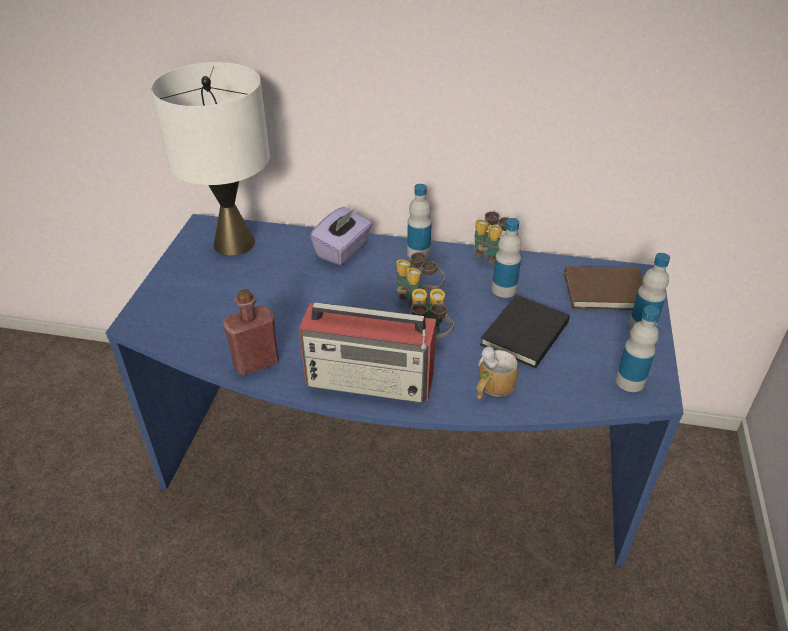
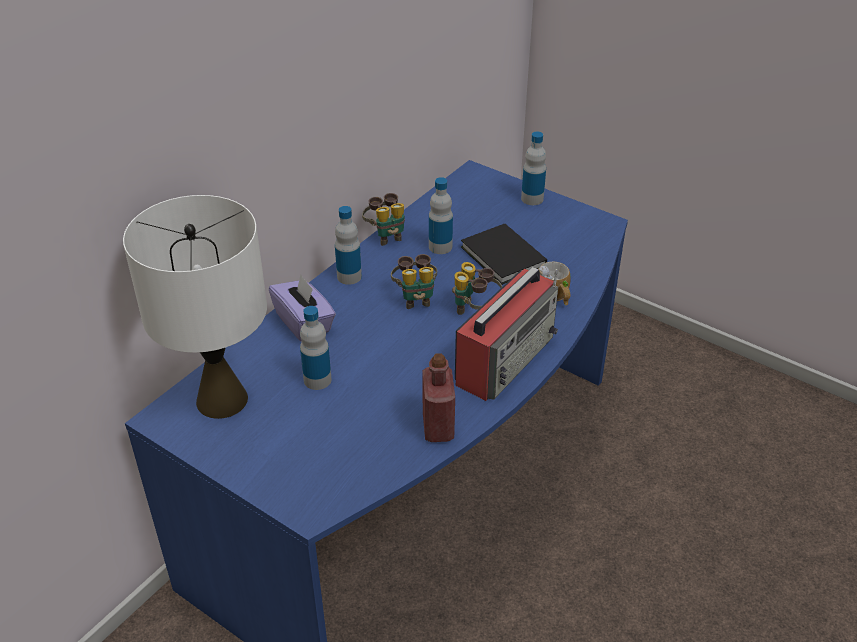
camera: 65 degrees left, 0 degrees up
(607, 292) = (482, 197): brown book -> none
(630, 381) = (586, 229): bottle -> bottle (317, 380)

